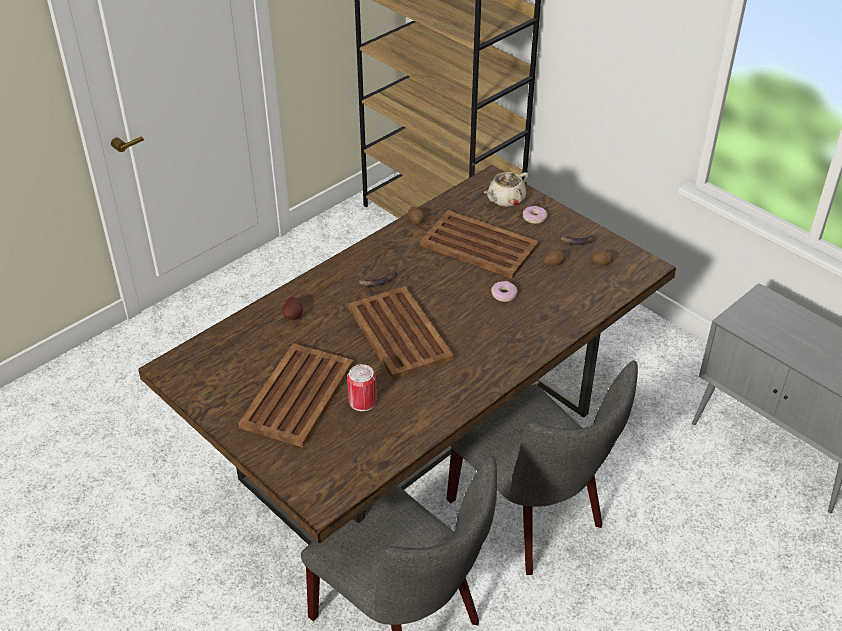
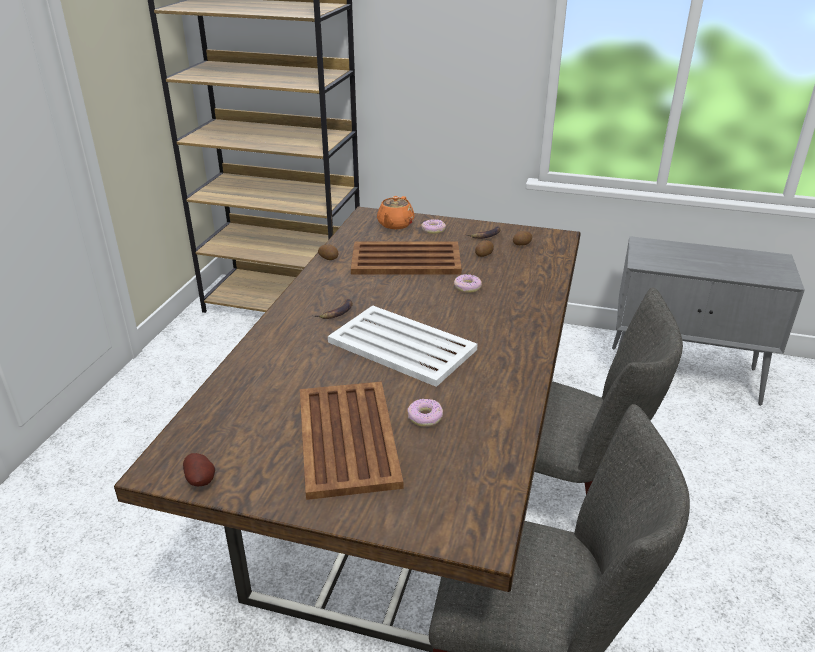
camera: 30 degrees left, 10 degrees down
(294, 316) = (275, 367): potato -> potato (201, 480)
(362, 401) = (425, 417): can -> donut
(399, 332) = (401, 345): brown tray -> white tray
(505, 199) = (395, 224): beige teapot -> orange teapot

